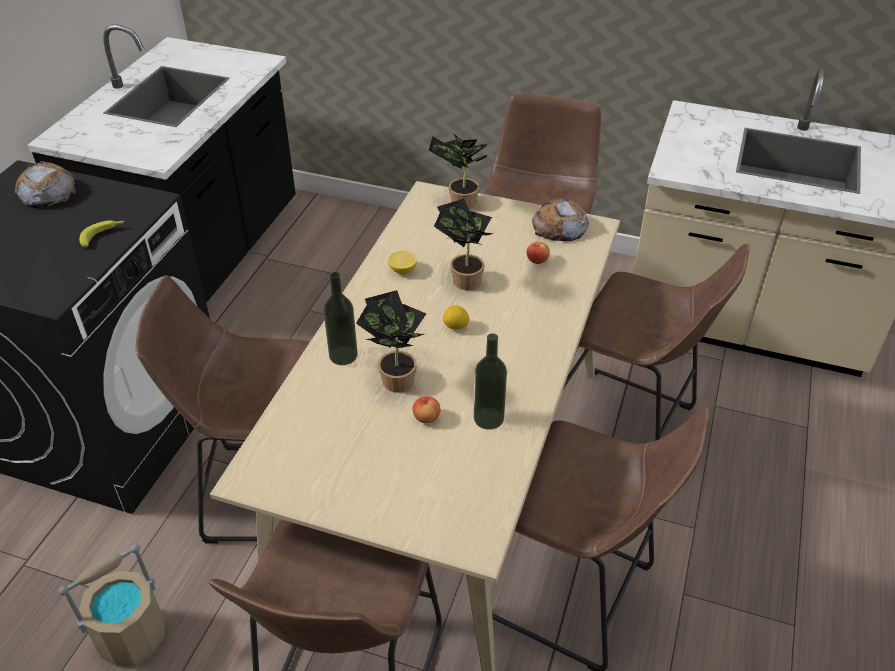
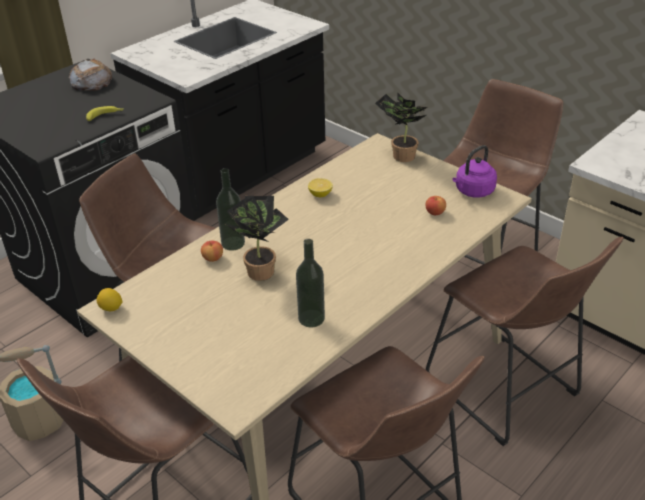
camera: 25 degrees right, 5 degrees down
(426, 418) = (263, 304): apple -> apple (213, 258)
(456, 327) = (333, 245): lemon -> lemon (111, 308)
(463, 279) = (363, 212): potted plant -> none
(559, 227) = (473, 191): bread -> purple kettle

